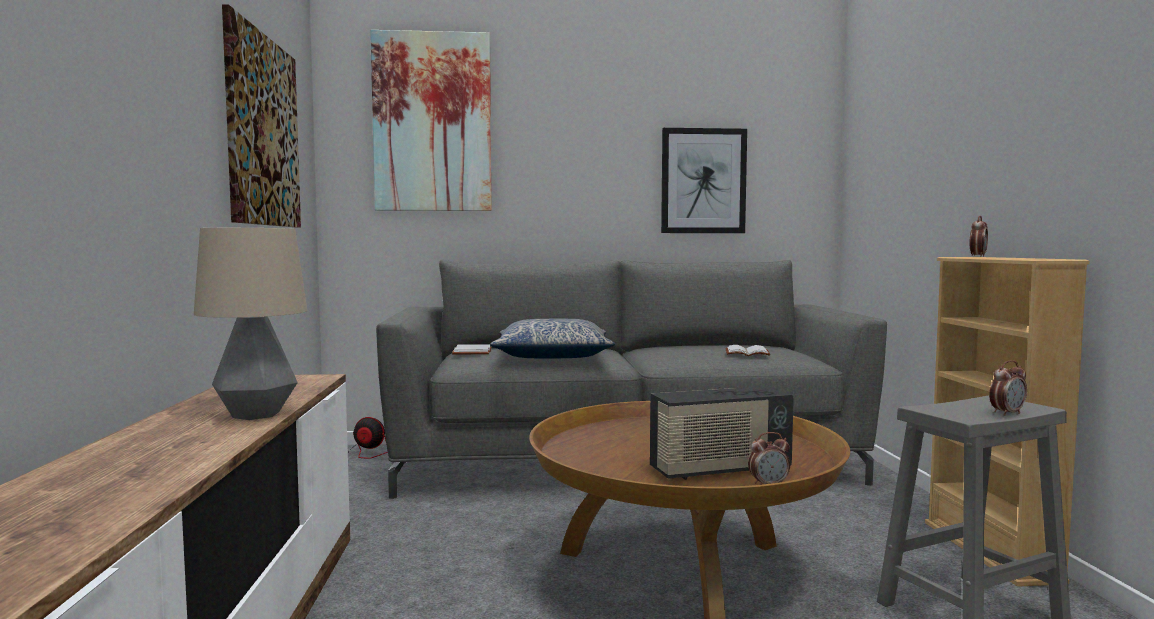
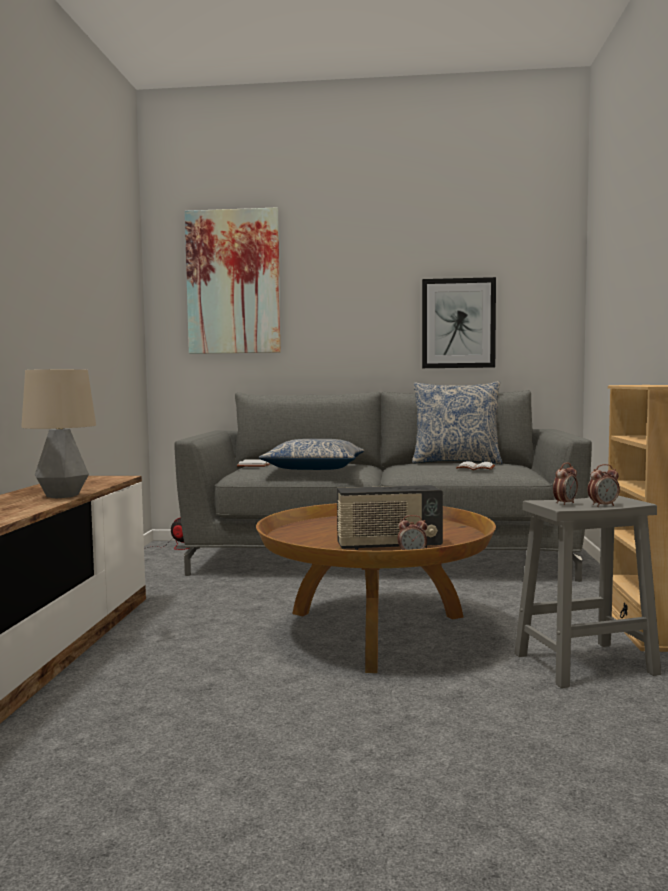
camera: 10 degrees right, 0 degrees up
(262, 131) = (93, 297): picture -> none
(711, 345) = (456, 462): none -> pillow
(977, 256) = (639, 384): alarm clock -> alarm clock (565, 503)

